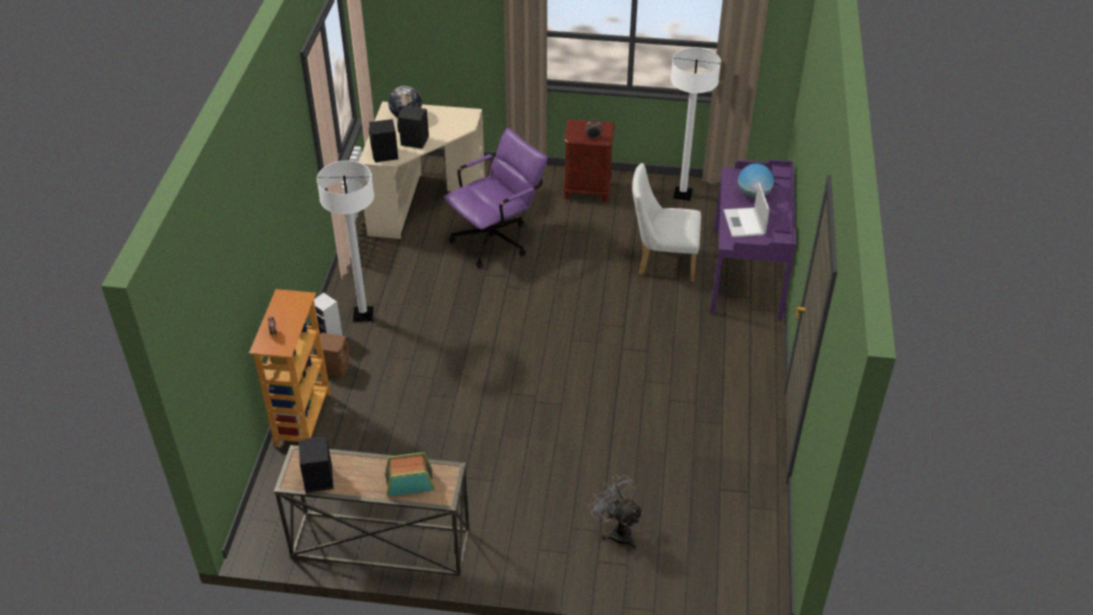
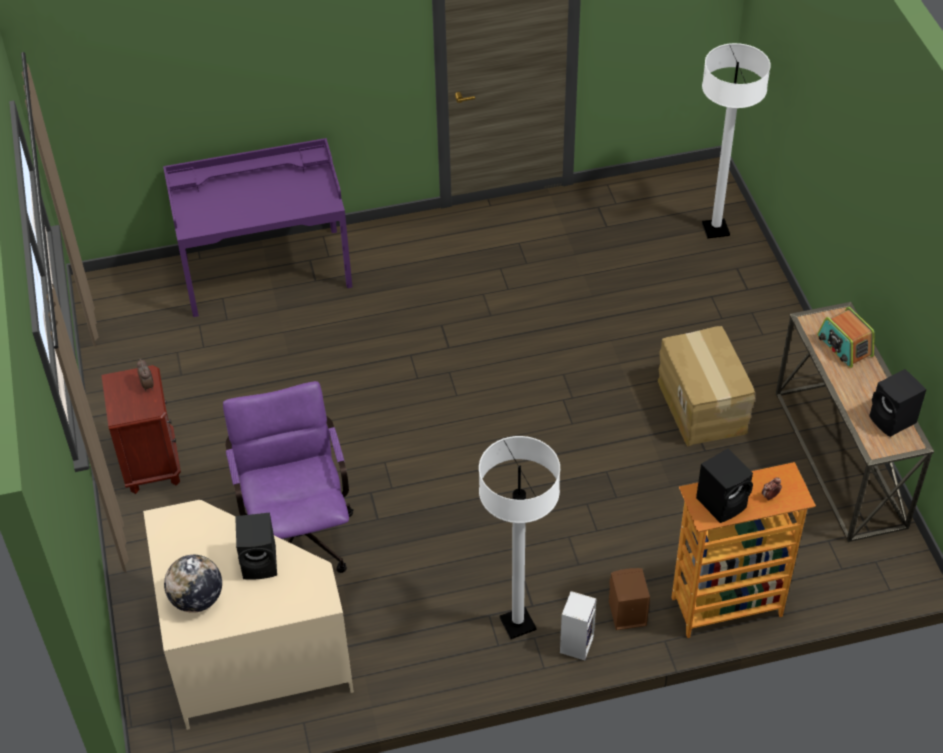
camera: 110 degrees left, 5 degrees up
(385, 155) = (310, 585): black speaker -> black speaker (723, 502)
(483, 477) = (703, 406): none -> cardboard box
(497, 238) = (297, 531): purple office chair -> purple office chair turned 45 degrees clockwise
(617, 531) = (703, 284): grey fan -> none
(662, 262) = (276, 350): white chair -> none
(682, 194) = (126, 363): white floor lamp -> white floor lamp (715, 229)
(744, 223) = (287, 198): laptop -> none
(753, 195) = (227, 201): globe -> none

